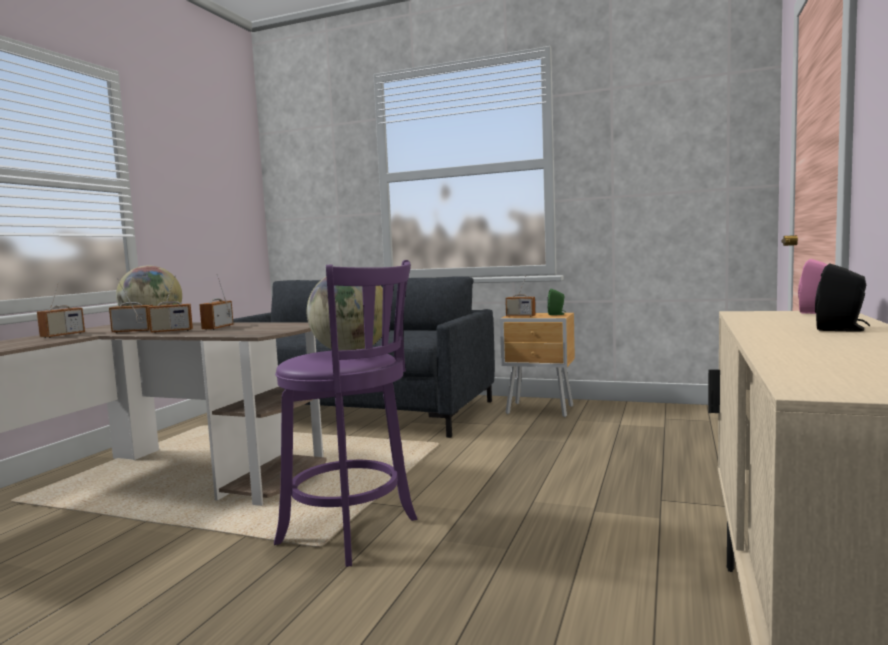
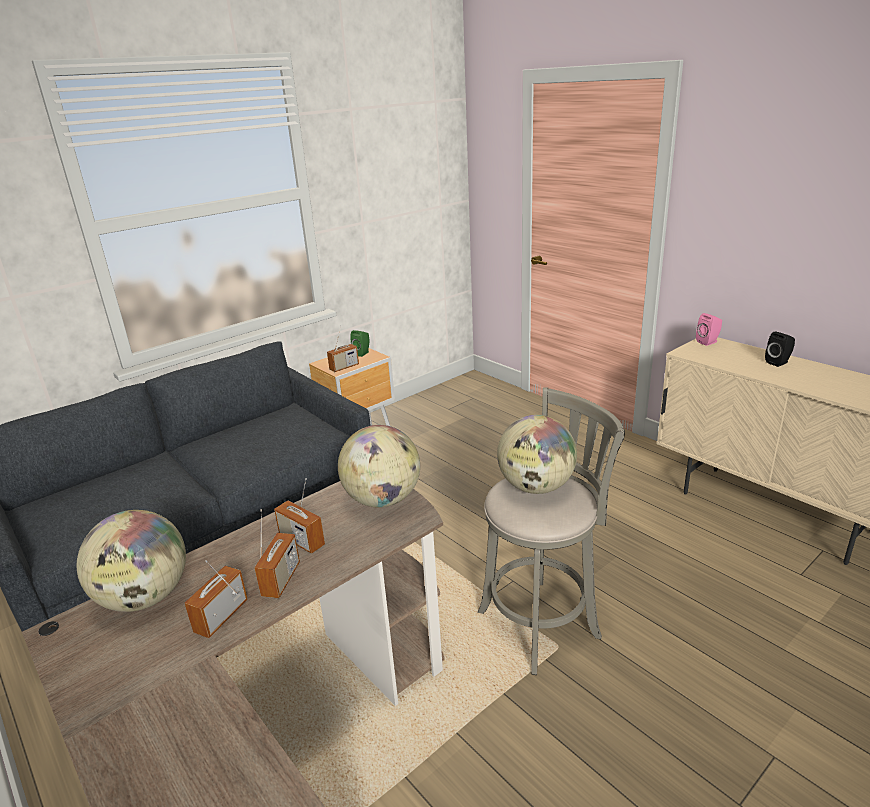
camera: 60 degrees left, 20 degrees up
(63, 335) = (142, 699): radio -> none
(281, 328) = (383, 499): none -> globe
(354, 532) = (543, 622): purple stool -> grey stool

